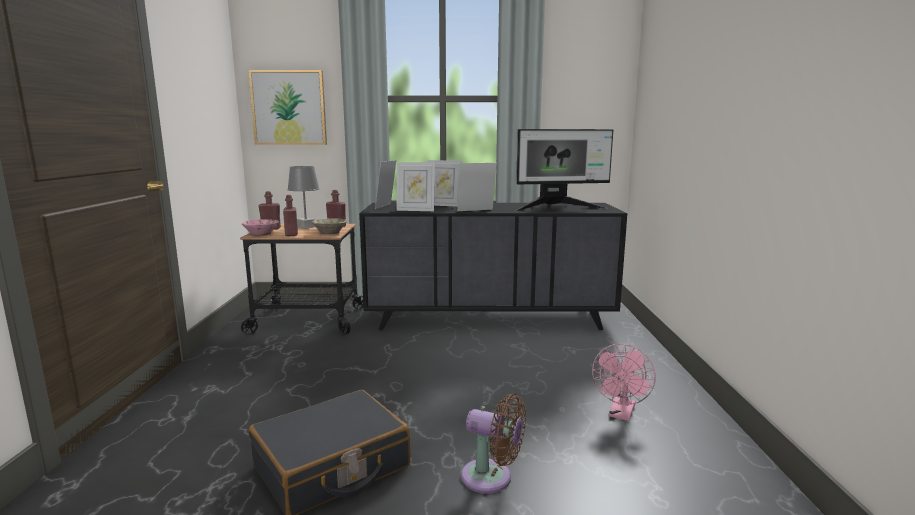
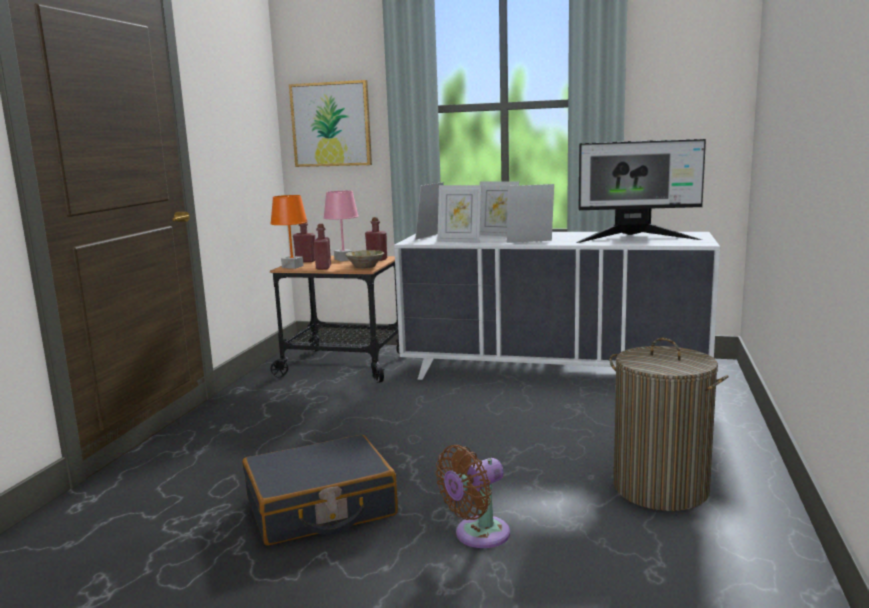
camera: 15 degrees right, 0 degrees up
(261, 234) = (293, 267): pink bowl -> orange table lamp
(305, 227) = (343, 259): grey table lamp -> pink table lamp
(489, 318) = (553, 374): black dresser -> white dresser
(491, 478) = (477, 535): brown fan -> brown fan turned 105 degrees clockwise
(621, 414) = (660, 488): pink fan -> laundry basket

